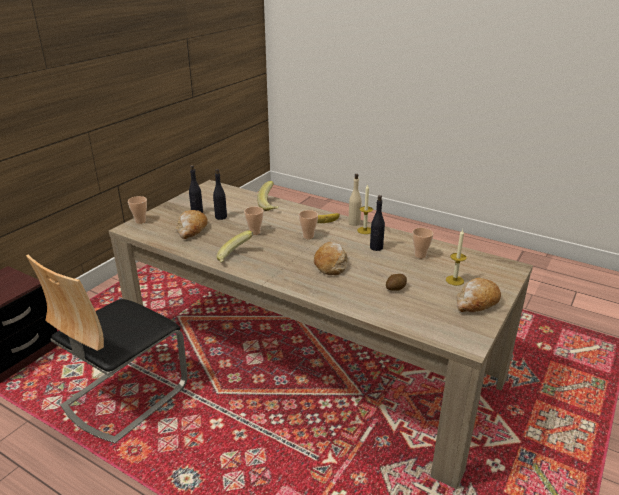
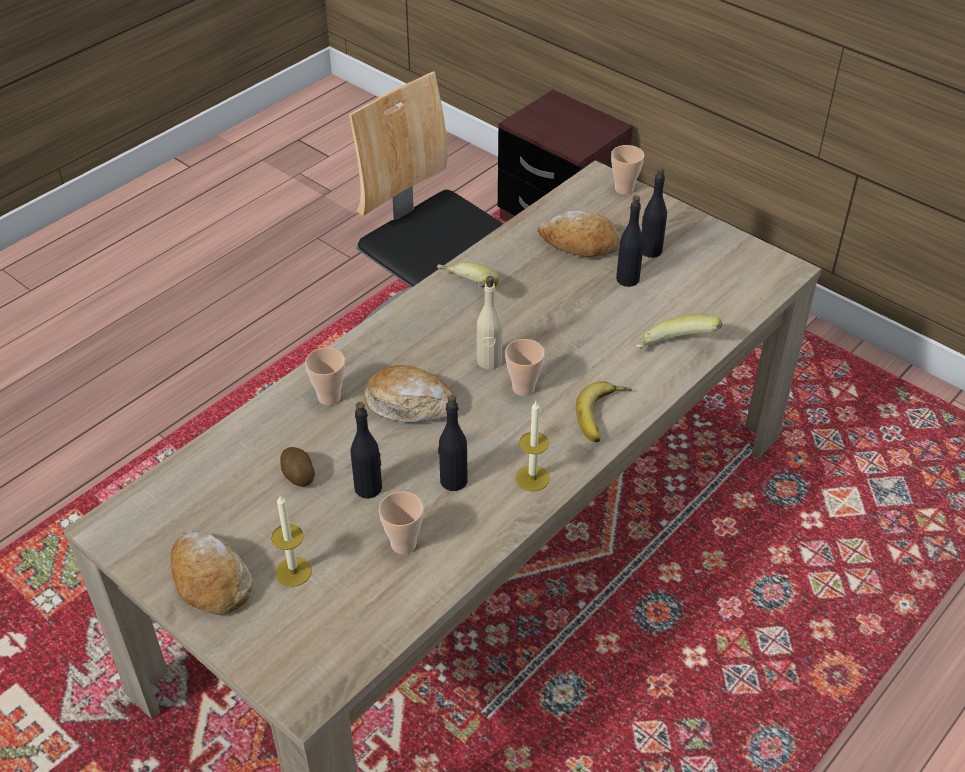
camera: 100 degrees right, 15 degrees up
(255, 232) = (555, 319): cup -> cup (329, 397)
(354, 223) = (571, 468): beige bottle -> beige bottle (489, 361)
(392, 268) = (368, 488): none -> black bottle

